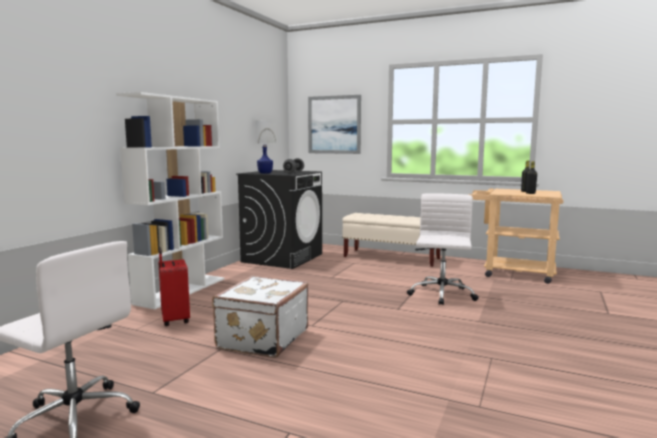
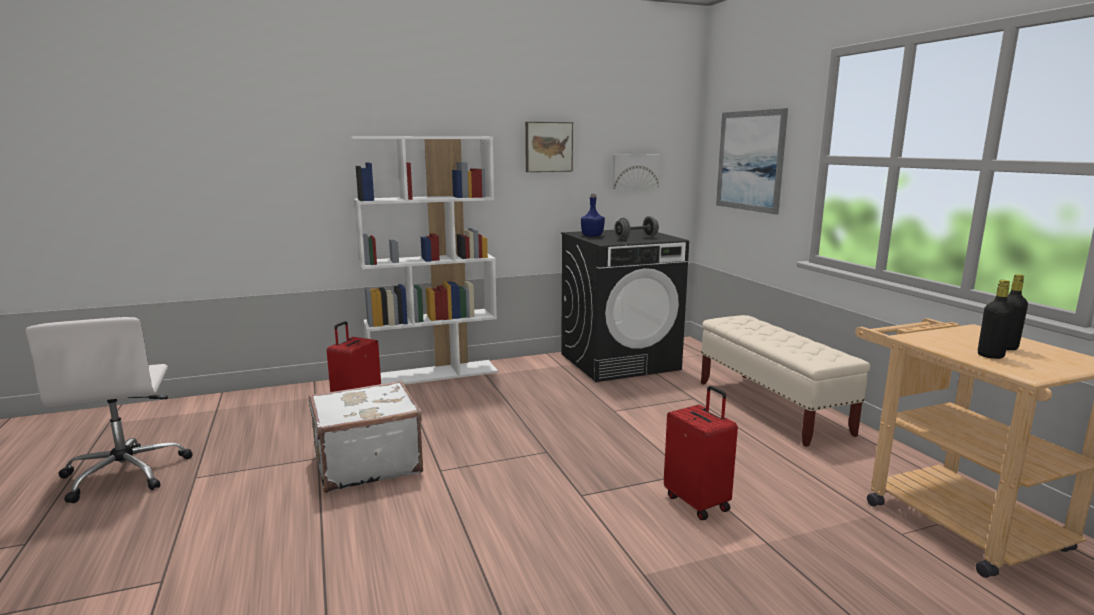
camera: 45 degrees right, 5 degrees up
(226, 112) = (548, 147): none -> picture
(441, 295) = (698, 502): white office chair -> red suitcase

